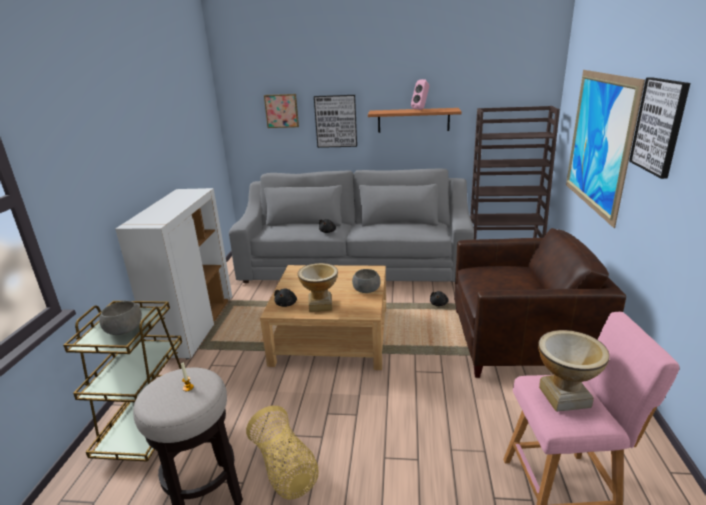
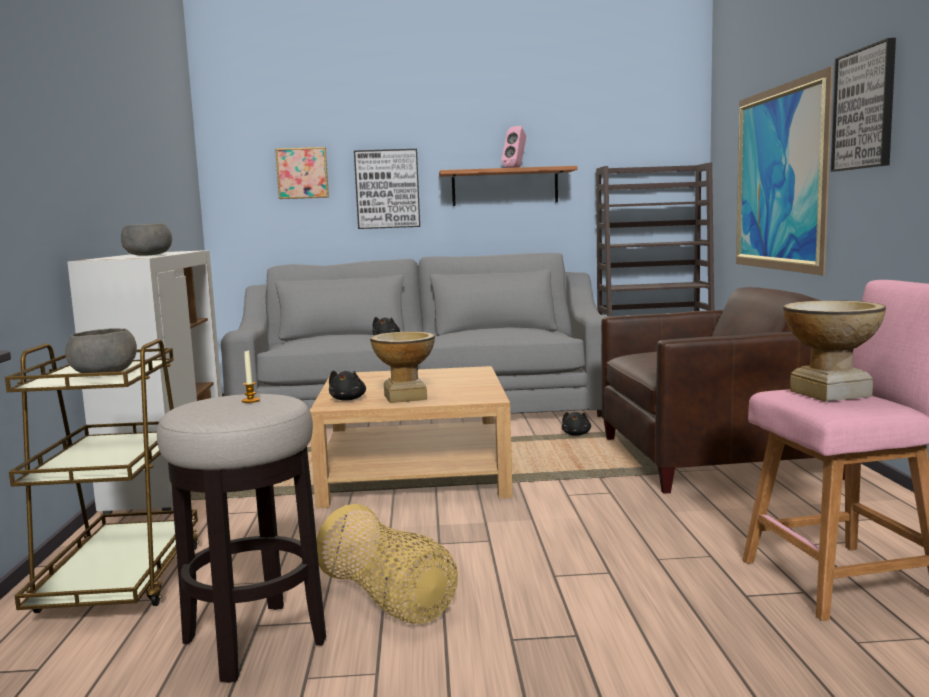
camera: 10 degrees left, 15 degrees down
(366, 290) = (472, 383): grey bowl -> grey bowl (147, 255)

